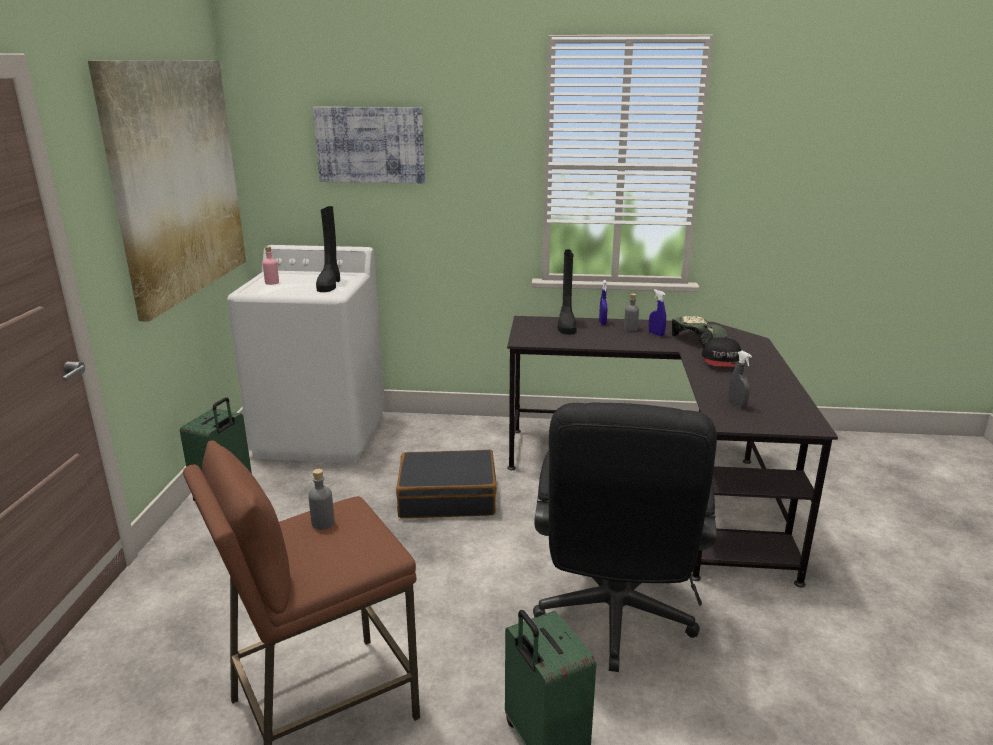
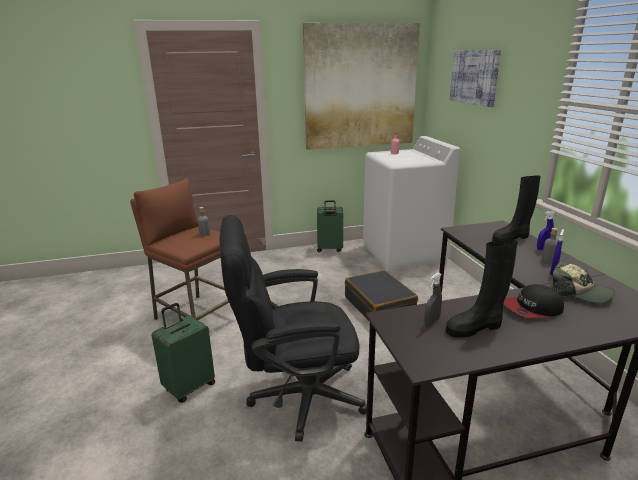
camera: 70 degrees right, 0 degrees up
(329, 284) = (408, 160): black boot -> black boot (475, 327)

